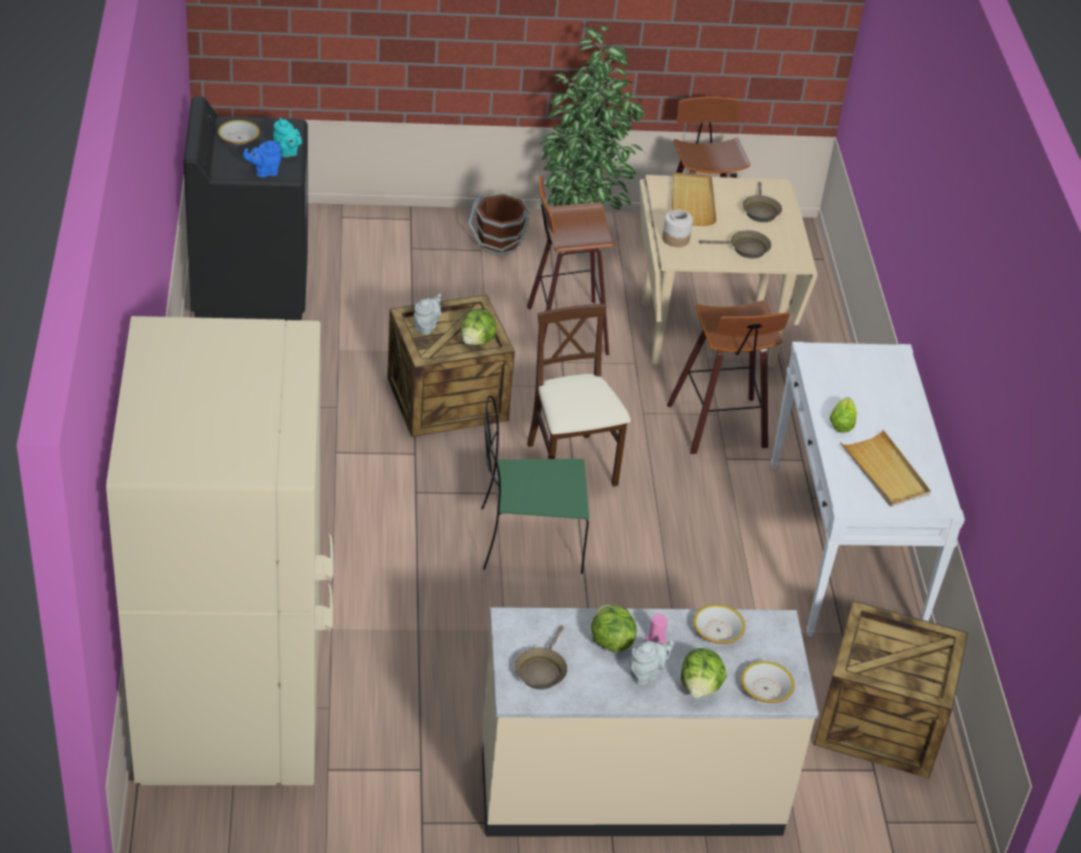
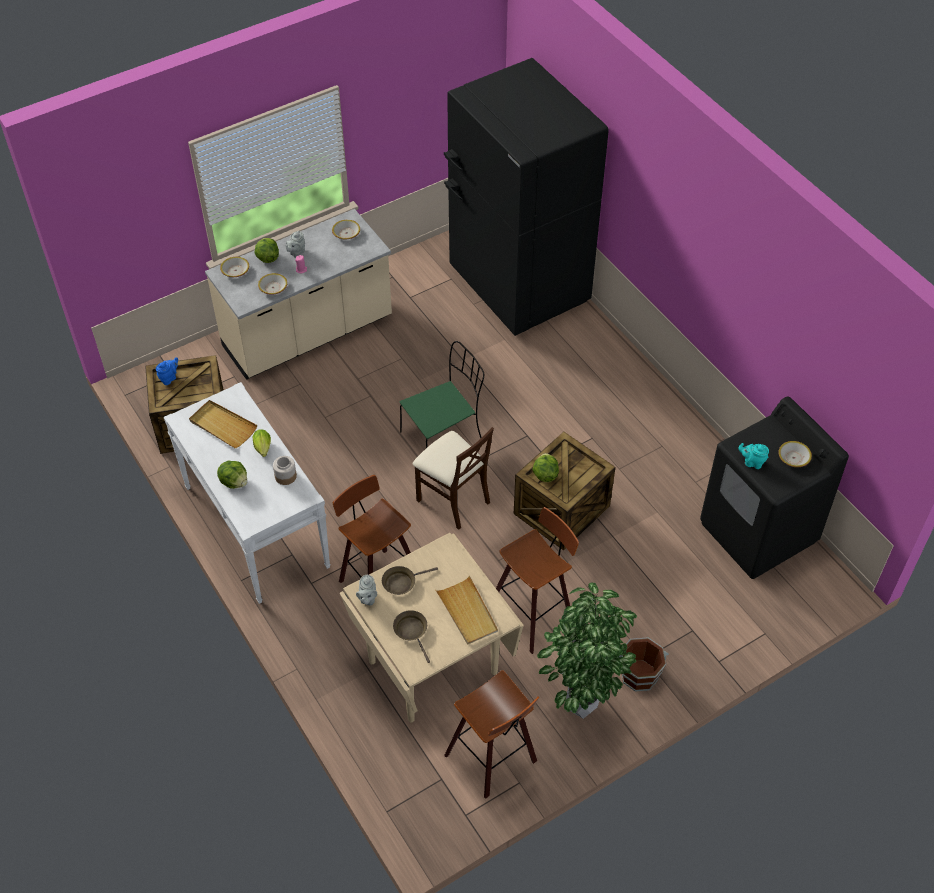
camera: 155 degrees right, 10 degrees up
(233, 702) = (518, 286): beige fridge -> black fridge
(264, 172) = (747, 437): blue teapot -> blue teapot (169, 378)
(426, 326) = (584, 470): grey teapot -> grey teapot (367, 599)
(541, 670) = (346, 233): brown frying pan -> bowl
(610, 641) = (323, 259): lettuce -> lettuce (234, 482)
(676, 239) = (456, 565): jar -> jar (285, 476)

